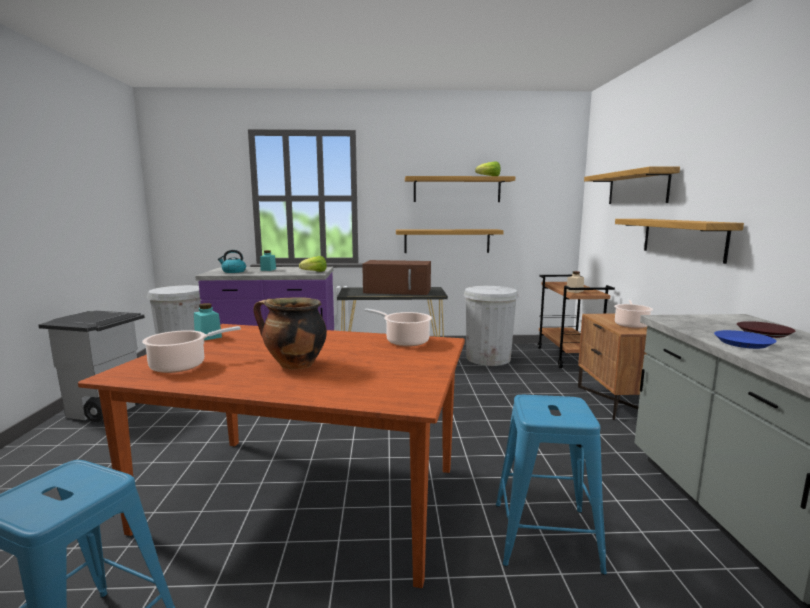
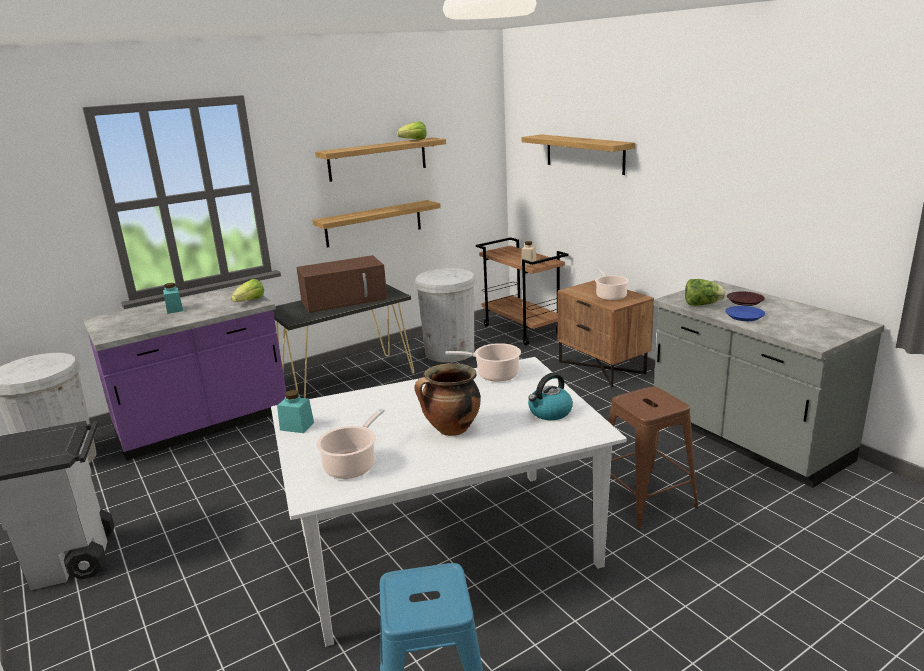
camera: 30 degrees left, 10 degrees up
(233, 271) = (133, 324): kettle -> kettle (549, 412)
(307, 497) = (446, 547): brown dining table -> white dining table
(544, 535) = (644, 498): blue stool -> brown stool
(682, 238) = (644, 210): shelf -> none
(696, 326) = (702, 305): none -> lettuce

